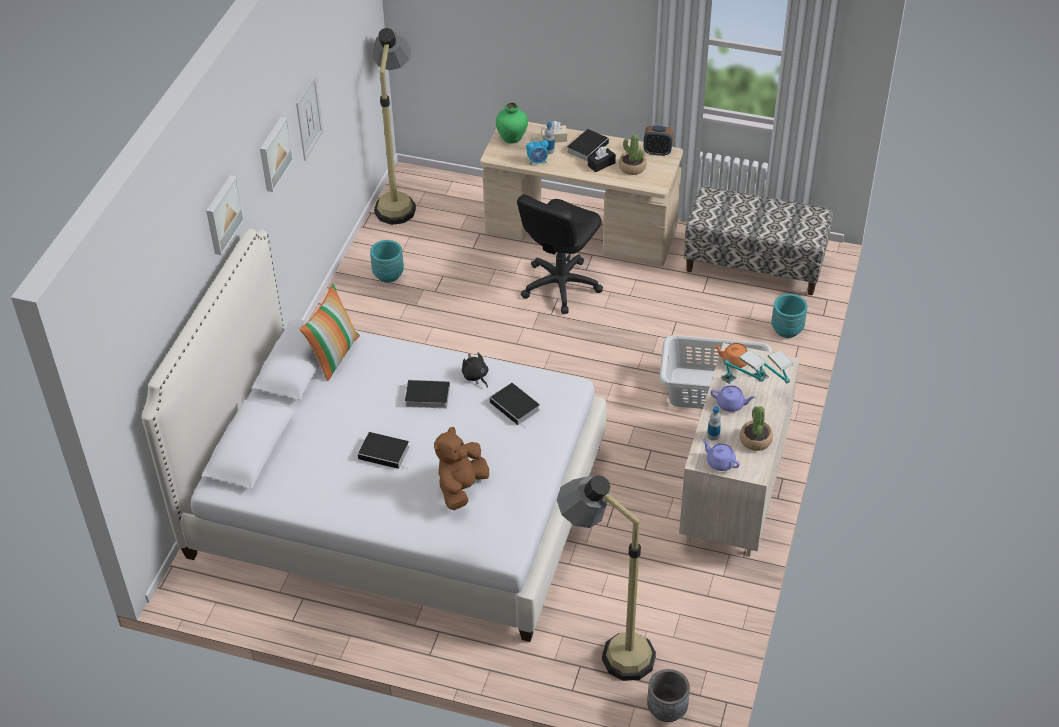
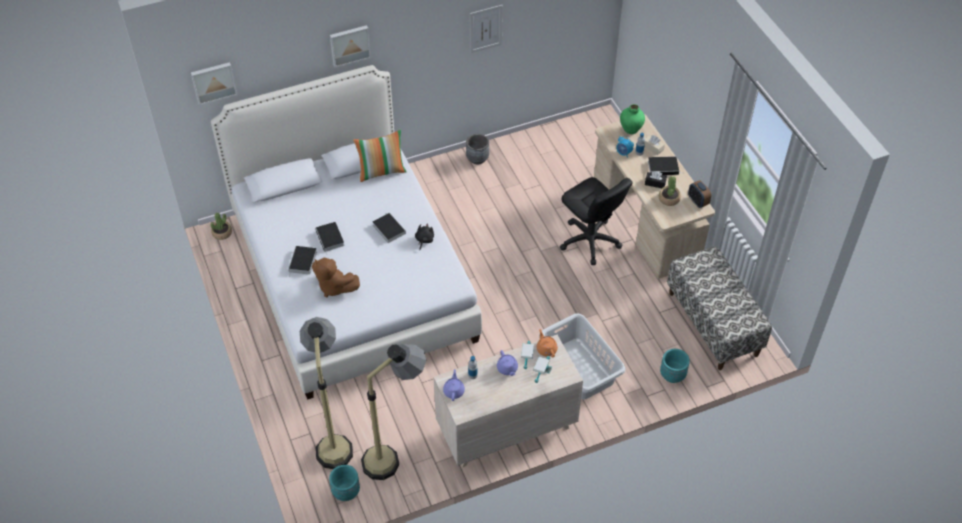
camera: 50 degrees right, 5 degrees up
(274, 153) = (429, 33): picture -> picture (213, 82)
(388, 275) = (515, 161): turquoise planter -> turquoise planter (346, 492)
(398, 198) = (580, 124): floor lamp -> floor lamp (396, 455)
(461, 488) = (334, 287): brown plush toy -> brown plush toy turned 135 degrees counterclockwise
(516, 407) = (418, 272): book -> book (303, 262)
(560, 285) = (589, 241): black office chair -> black office chair turned 120 degrees counterclockwise
(667, 709) = (313, 494): grey planter -> grey planter (477, 158)
(755, 440) = (489, 398): potted plant -> potted plant (222, 233)

